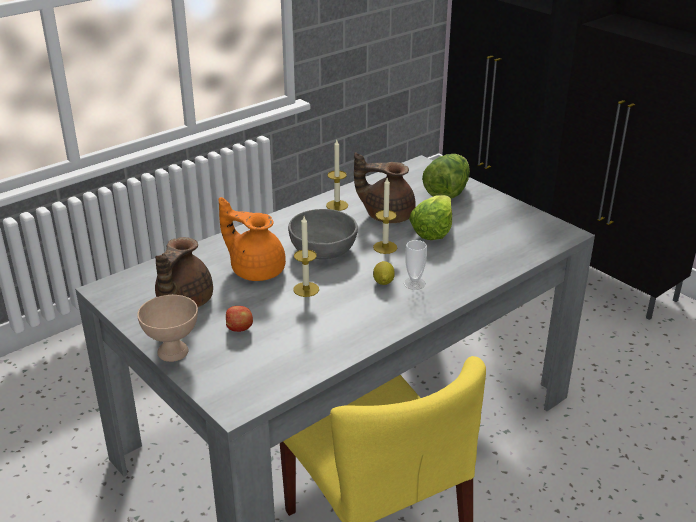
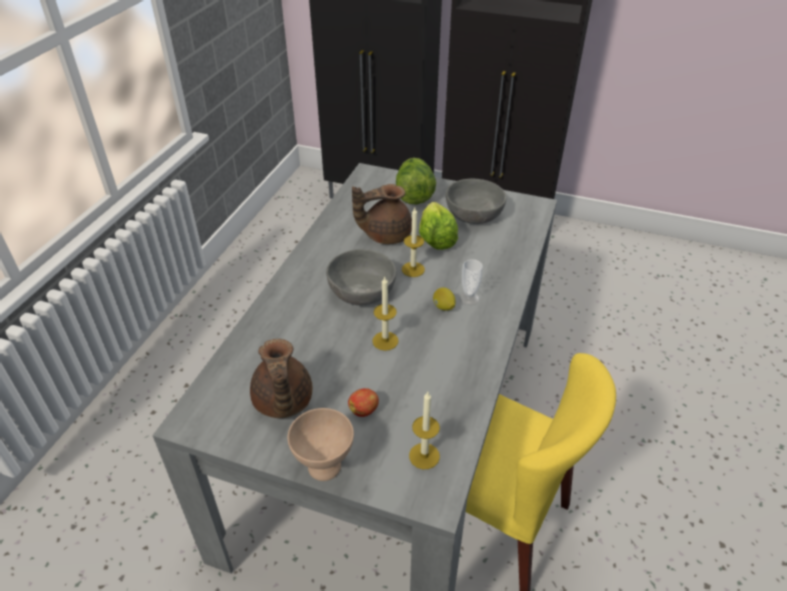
camera: 30 degrees left, 10 degrees up
(256, 269) = (321, 337): orange teapot -> none
(337, 205) = (333, 239): candle -> candle (424, 456)
(491, 222) = (474, 214): none -> grey bowl

